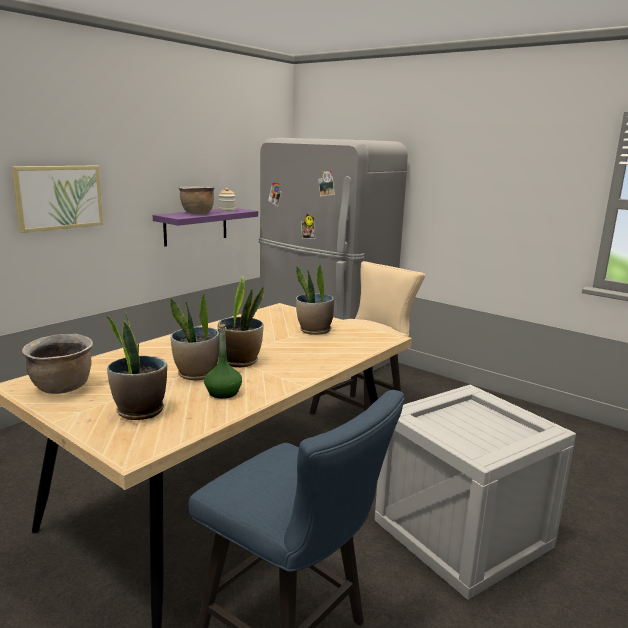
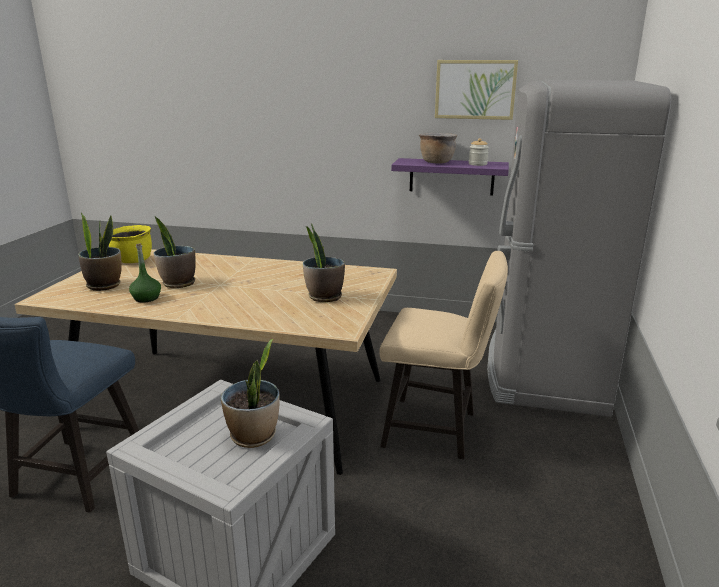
camera: 65 degrees right, 5 degrees up
(59, 197) = (310, 133): picture -> picture (475, 89)
(62, 388) = (133, 261): brown cooking pot -> yellow cooking pot
(240, 361) = (216, 289): potted plant -> potted plant (254, 436)

